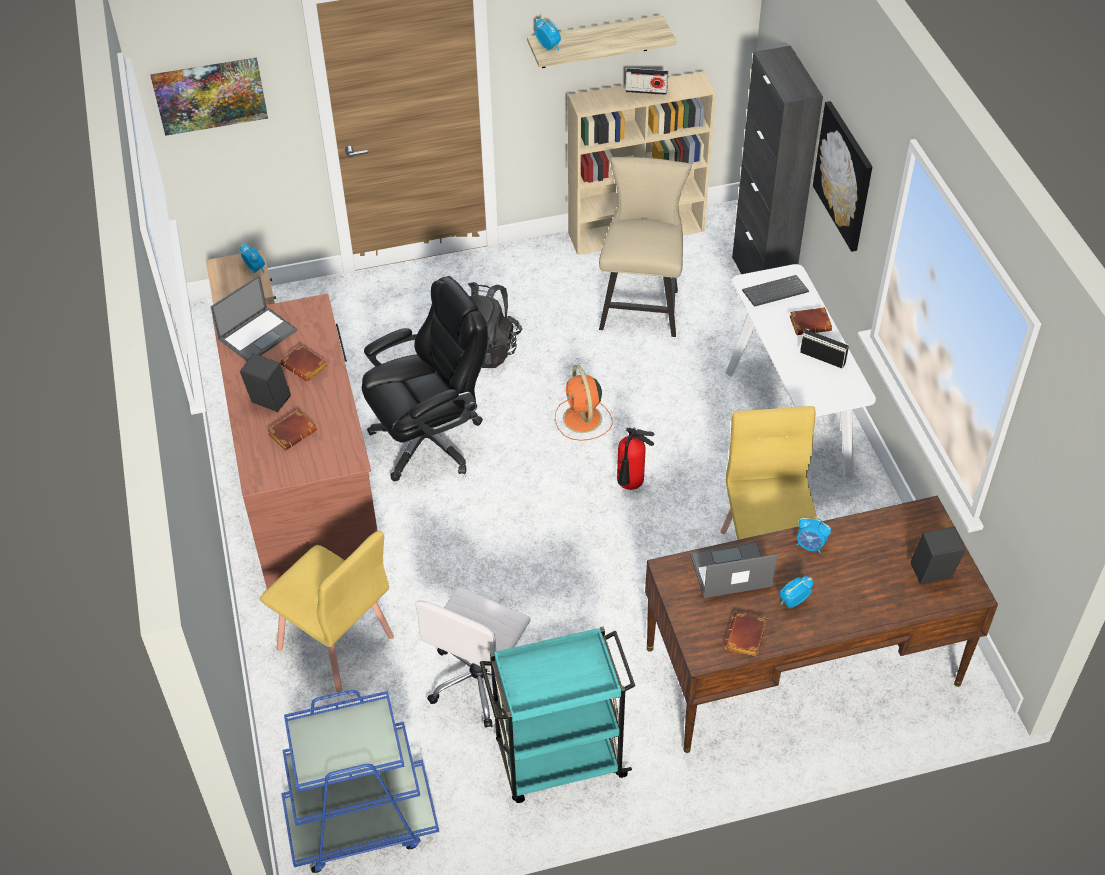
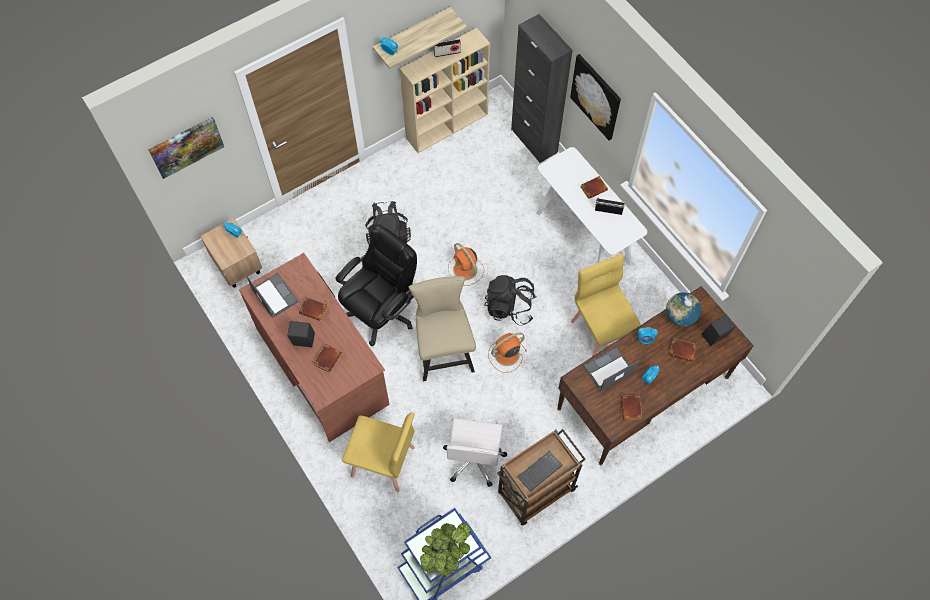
camera: 20 degrees left, 15 degrees up
(258, 334) = (274, 295): laptop -> laptop turned 60 degrees counterclockwise
(342, 757) = (445, 554): none -> potted plant
(558, 760) = (535, 492): turquoise cart -> brown cart
(595, 549) = (506, 355): none -> orange fan
(630, 486) = (509, 307): fire extinguisher -> black backpack
(641, 305) = (470, 179): beige chair -> beige chair (443, 351)
(775, 293) = (566, 172): keyboard -> keyboard (540, 472)
(869, 578) = (683, 350): none -> brown book
(883, 529) = (680, 316): none -> globe

